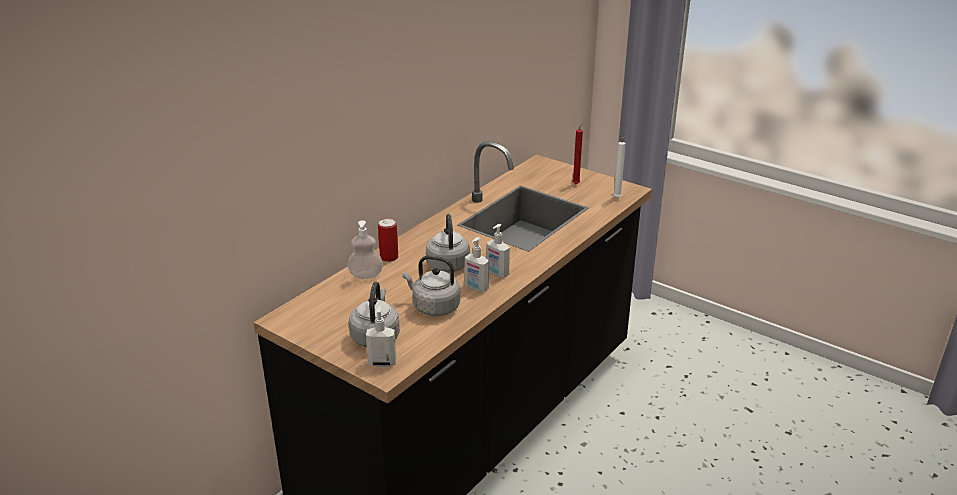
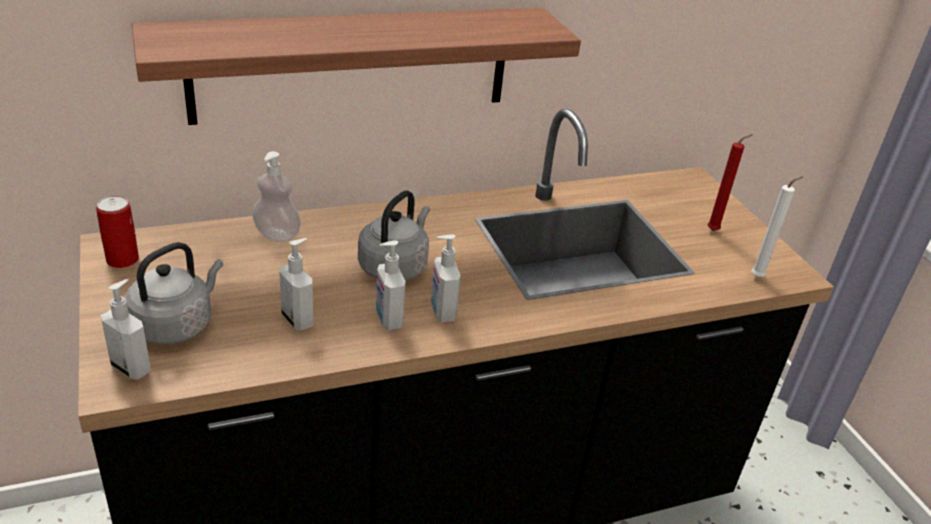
camera: 30 degrees right, 5 degrees up
(373, 154) = (353, 64): none -> shelf
(389, 257) = (335, 224): can -> can (122, 260)
(433, 307) = (298, 320): grey kettle -> soap dispenser

